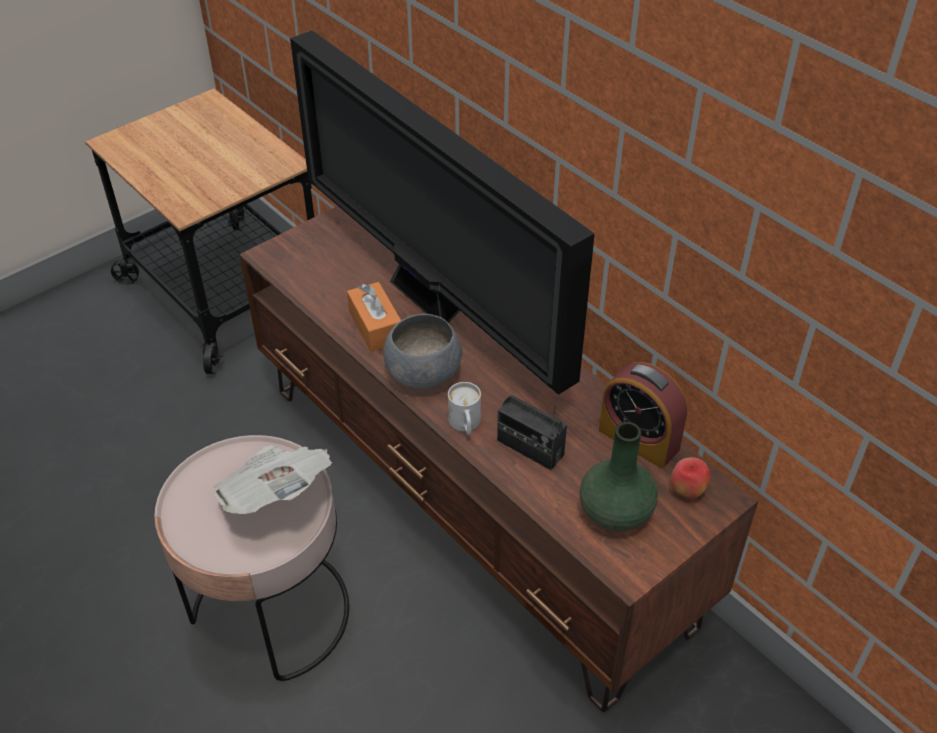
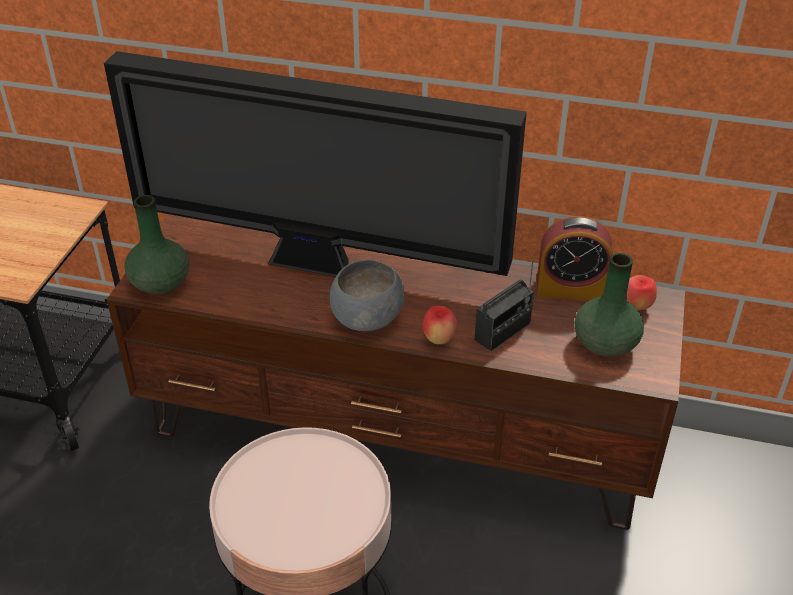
camera: 35 degrees left, 5 degrees down
(275, 495) = (323, 475): newspaper -> none
(291, 259) = (160, 283): none -> green vase
(375, 326) = (291, 301): orange tissue box -> none
(465, 425) = (439, 339): white mug -> apple
(530, 448) = (503, 331): radio -> radio turned 45 degrees counterclockwise

